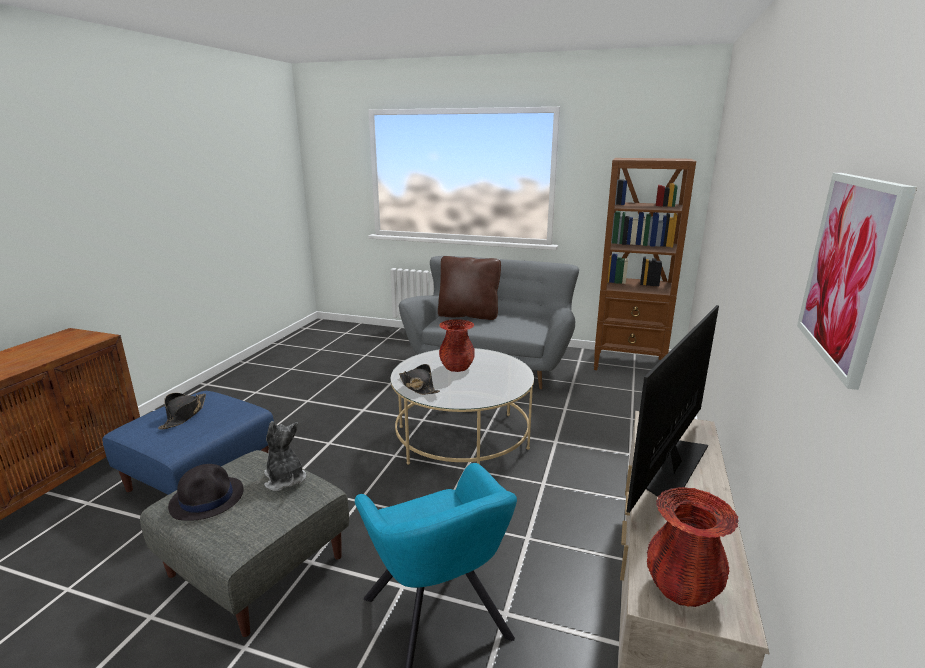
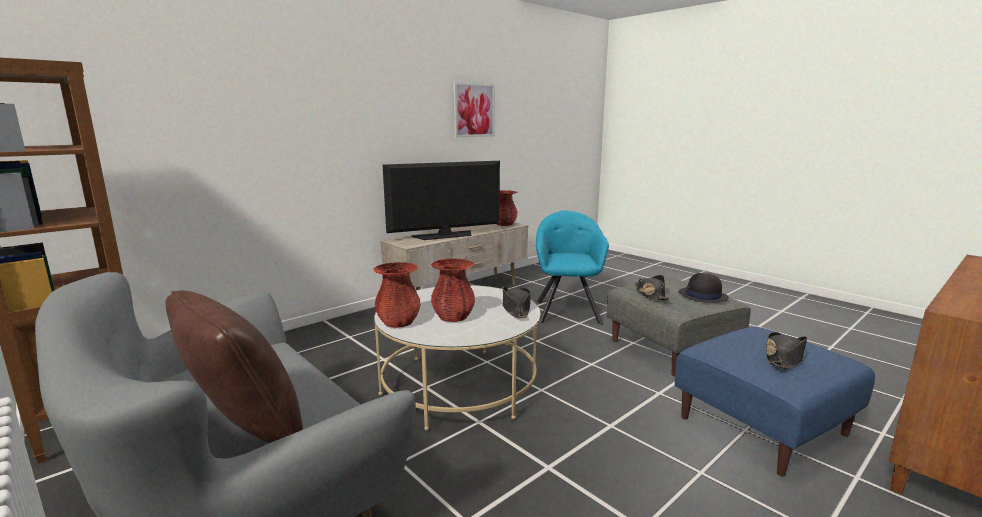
camera: 150 degrees left, 5 degrees down
(285, 479) = (650, 294): plush toy -> black hat
(487, 355) = (398, 322): none -> red vase

